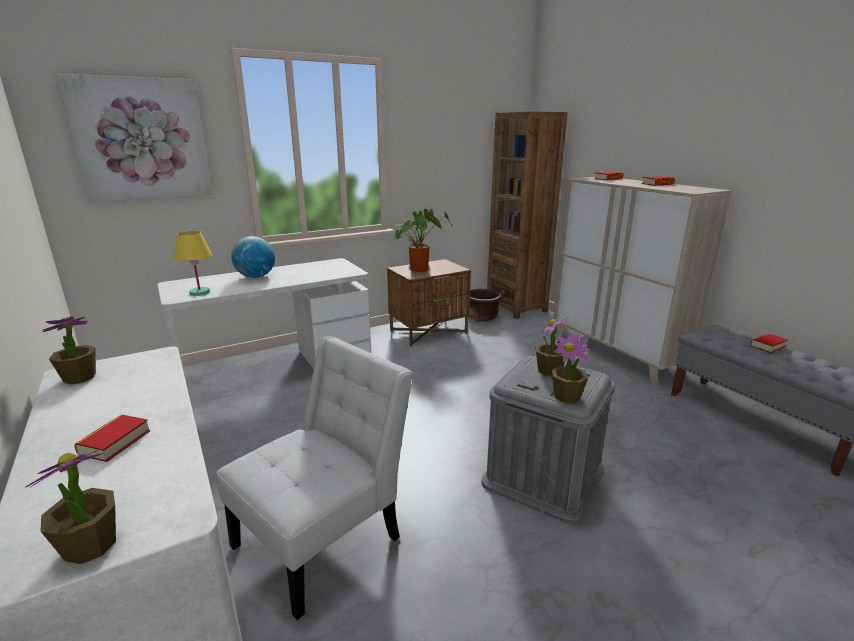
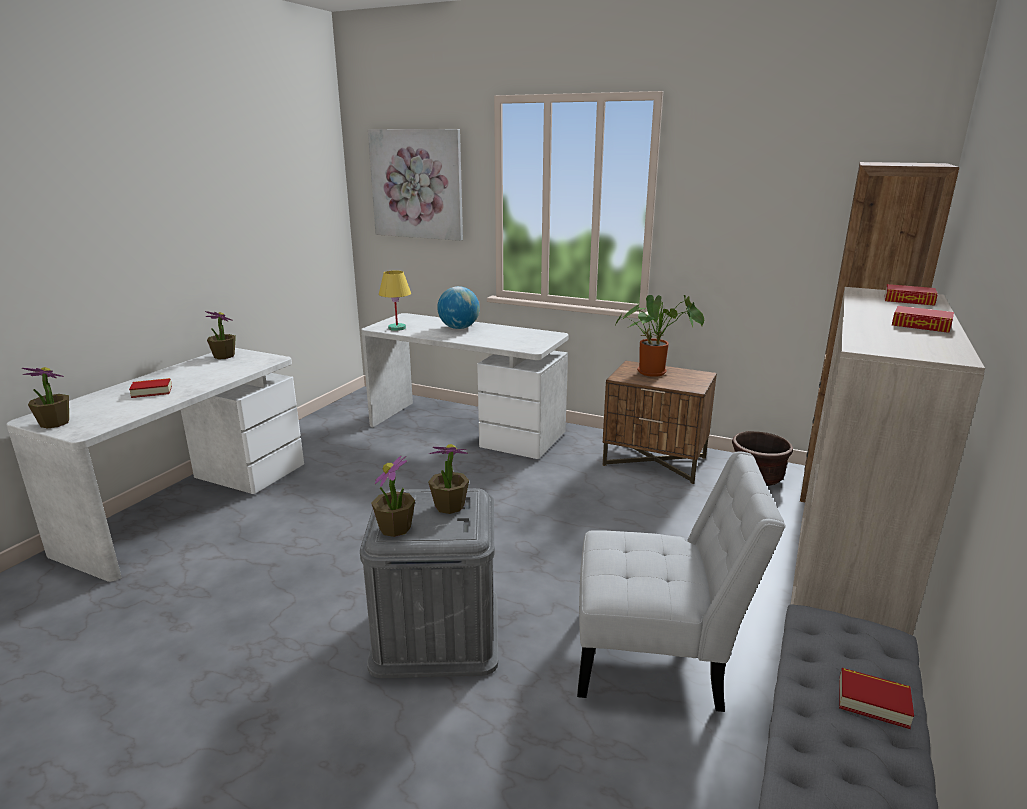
camera: 55 degrees right, 0 degrees up
(324, 536) = (265, 545): white chair -> white chair (658, 657)

